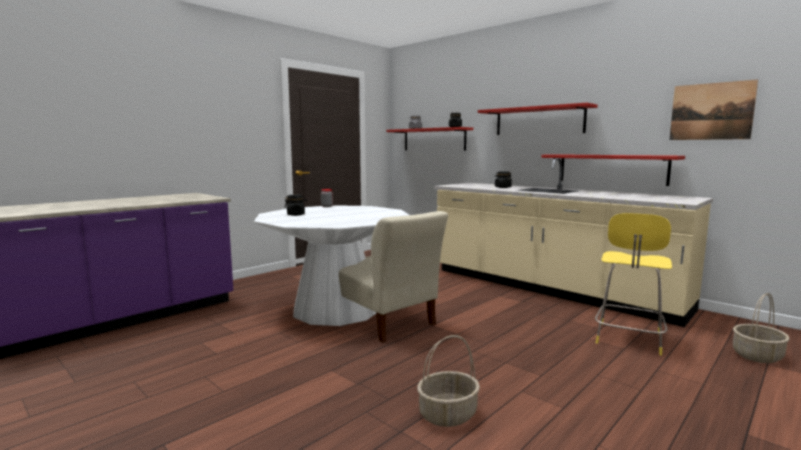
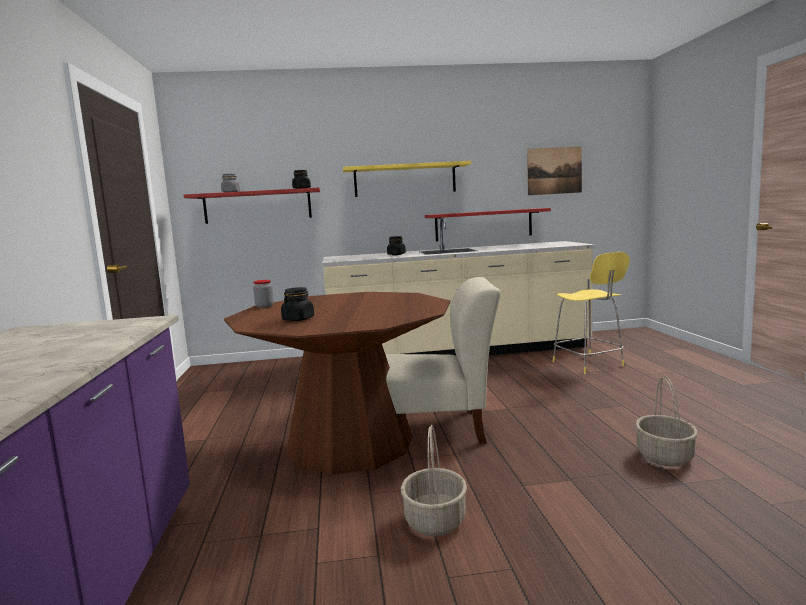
camera: 50 degrees left, 0 degrees up
(336, 309) = (350, 443): white dining table -> brown dining table
(539, 121) = (405, 180): red shelf -> yellow shelf
(757, 356) = (647, 348): basket -> basket (435, 521)

